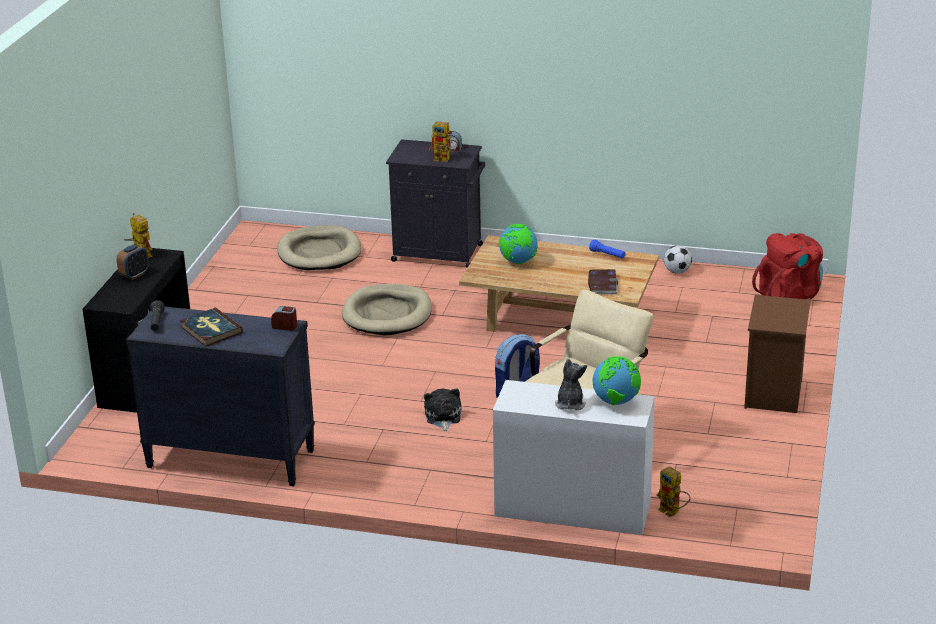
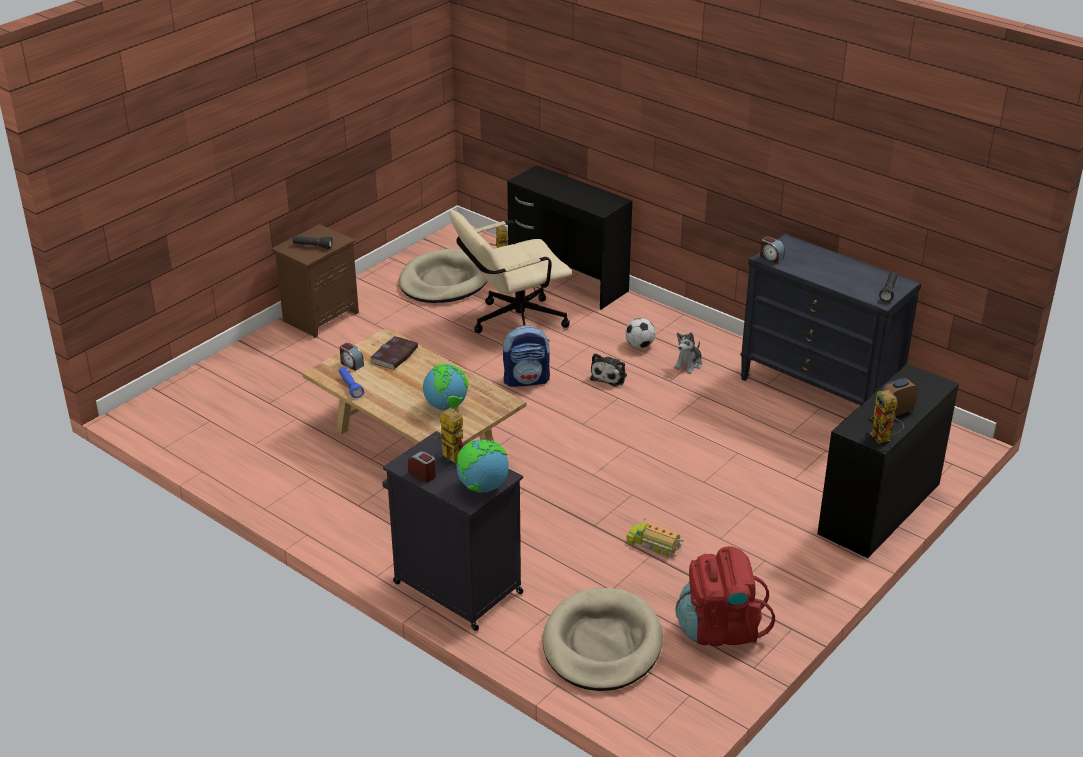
camera: 155 degrees left, 5 degrees up
(211, 330) = (839, 271): book -> none
(318, 308) = (654, 544): none -> toy truck
(387, 314) = (581, 510): beige dog bed -> beige dog bed (444, 281)
(570, 403) = (572, 190): plush toy -> plush toy (689, 364)
(572, 509) = (568, 280): white desk -> black desk
(616, 402) = (538, 183): globe -> globe (482, 487)
(628, 269) = (351, 364): none -> alarm clock
(677, 271) = (232, 466): football -> football (639, 345)
(775, 311) = (312, 246): none -> black flashlight
(789, 295) = (170, 402): red backpack -> red backpack (720, 629)

